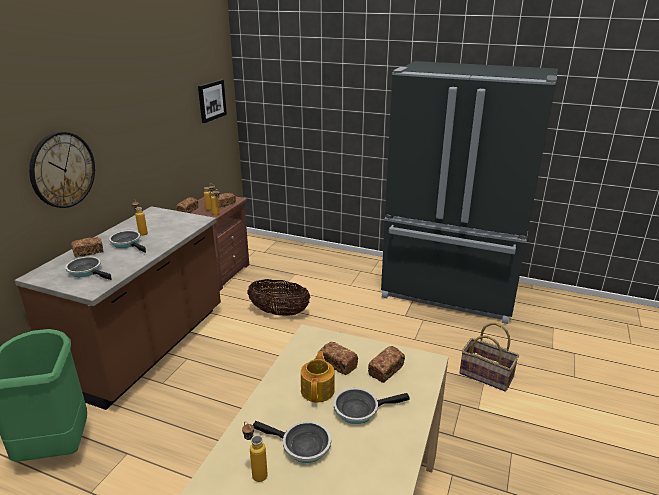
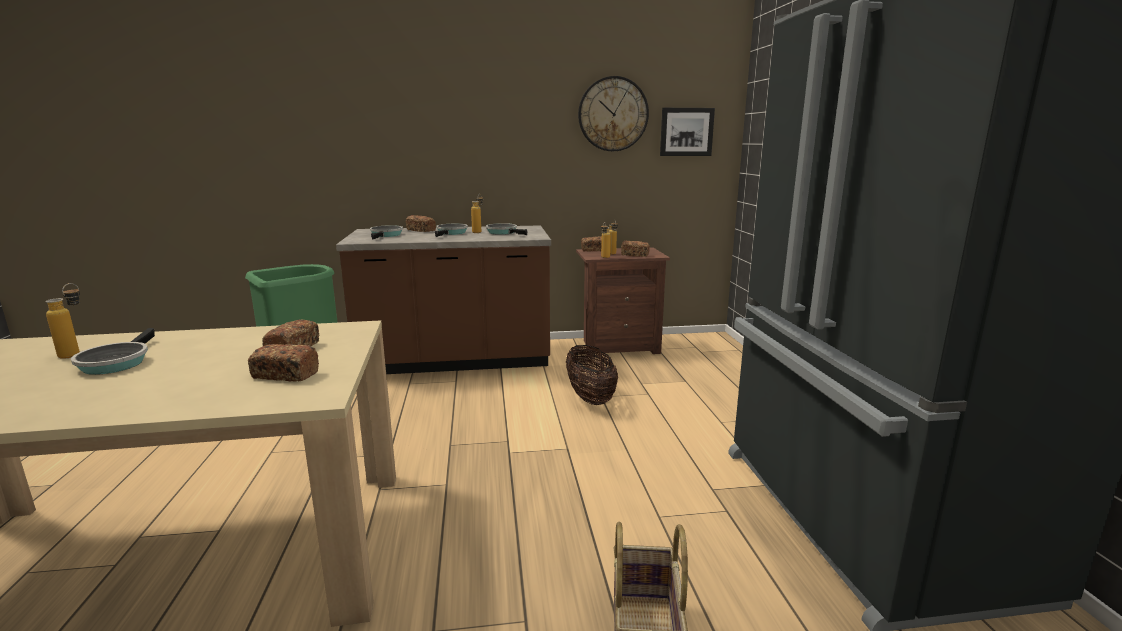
camera: 60 degrees right, 10 degrees down
(62, 170) = (436, 150): wall clock -> wall clock (613, 114)
(318, 390) = (232, 350): teapot -> none
(359, 409) = (187, 376): frying pan -> frying pan (503, 233)

